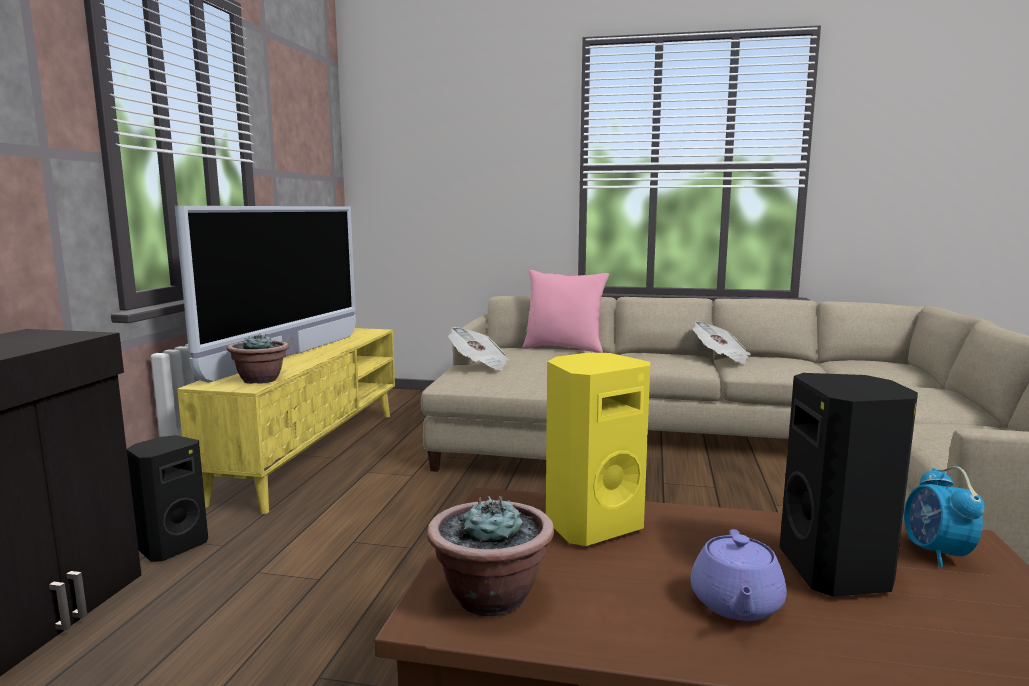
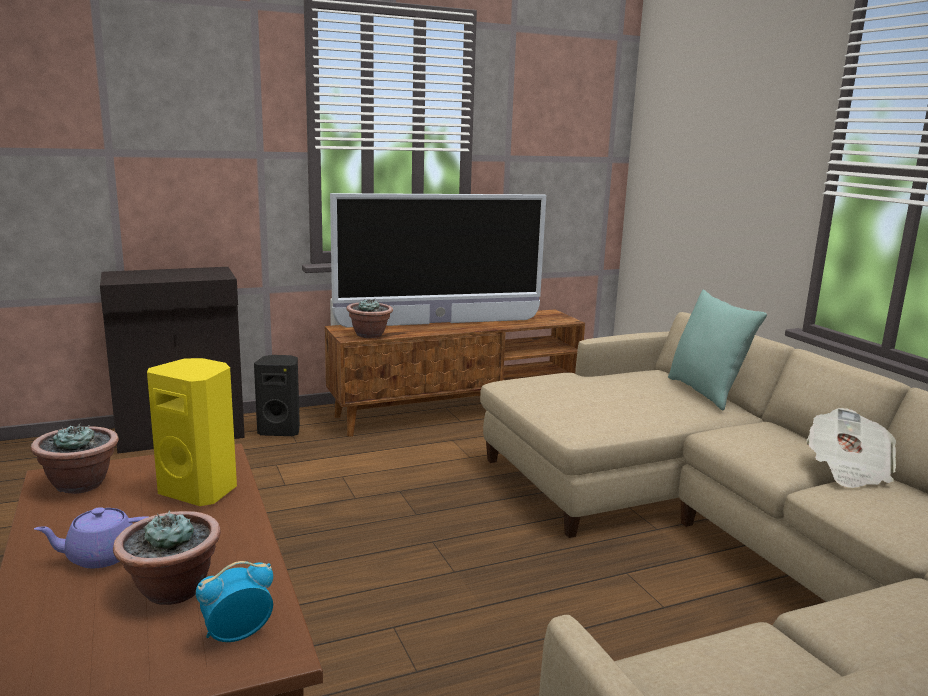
camera: 55 degrees right, 5 degrees up
(312, 453) = (456, 411): yellow tv stand -> brown tv stand
(479, 365) = (569, 378): newspaper -> none
(564, 349) = (706, 392): pink pillow -> turquoise pillow
(838, 572) = (172, 590): black speaker -> potted plant

